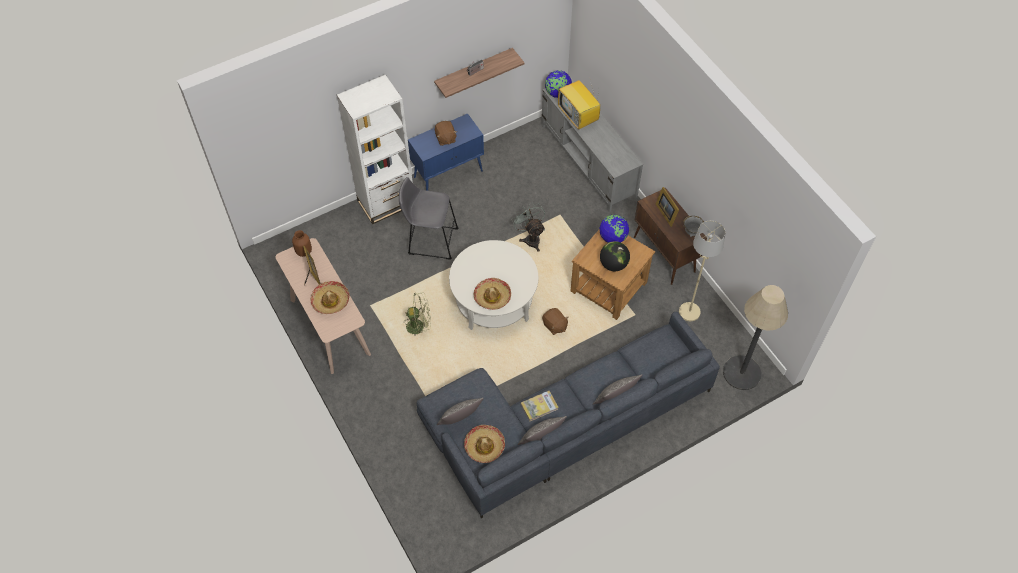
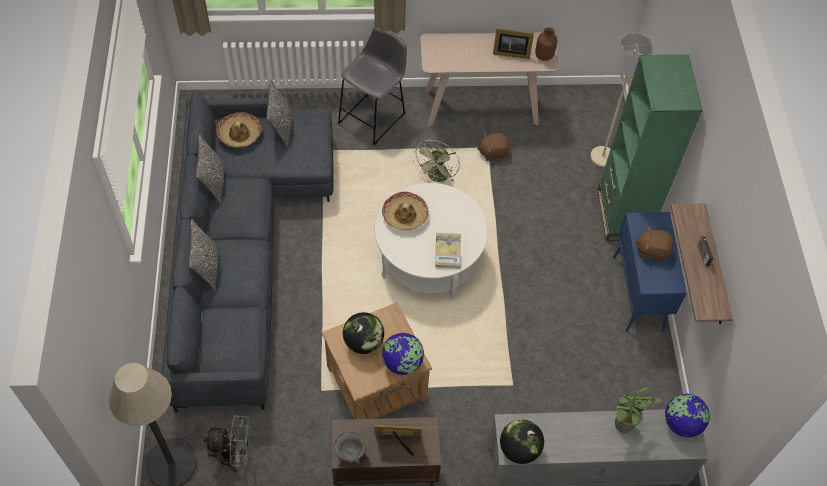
camera: 115 degrees right, 0 degrees up
(330, 300) = (468, 55): hat -> none
(386, 203) = (622, 214): white bookcase -> green bookcase
(430, 240) = (545, 233): grey stool -> grey stool (374, 116)
(530, 238) = (494, 335): grey fan -> grey fan (234, 455)
(539, 406) = (247, 196): book -> book (447, 252)
(554, 325) = (359, 300): brown plush toy -> brown plush toy (493, 152)
(579, 117) = (623, 427): television -> potted plant
(627, 158) = (519, 449): none -> globe
(689, 312) = (287, 454): beige floor lamp -> beige floor lamp (603, 157)

